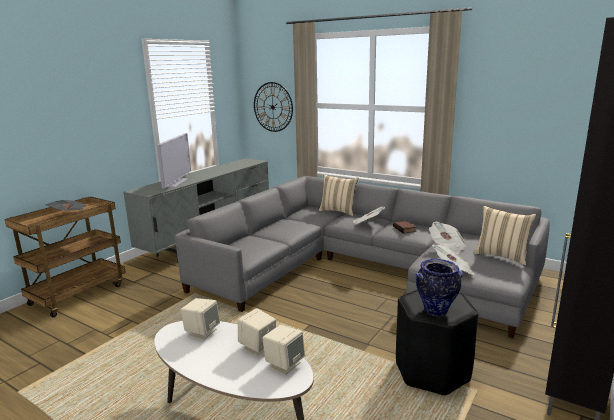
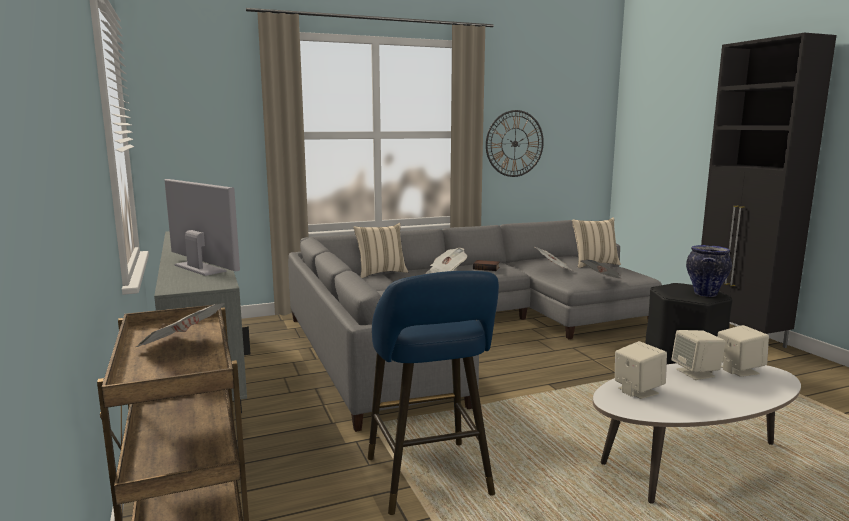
camera: 55 degrees left, 5 degrees down
(149, 327) = (430, 480): none -> blue stool
(273, 107) = (207, 141): wall clock -> wall clock (514, 143)

